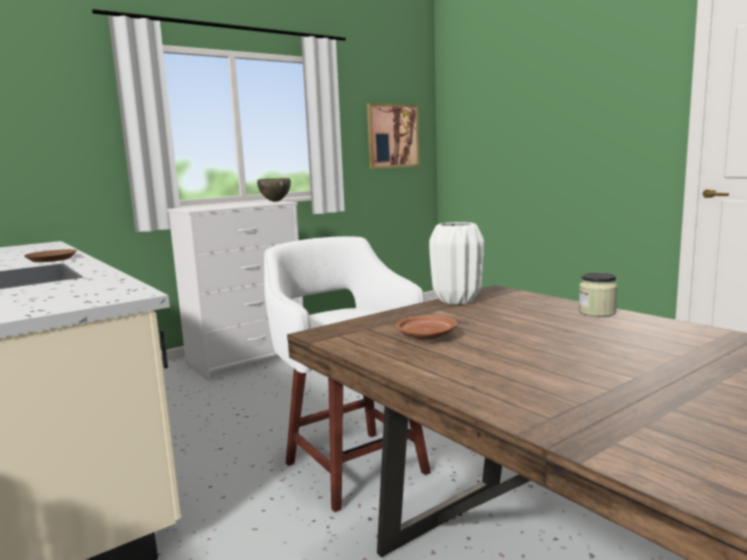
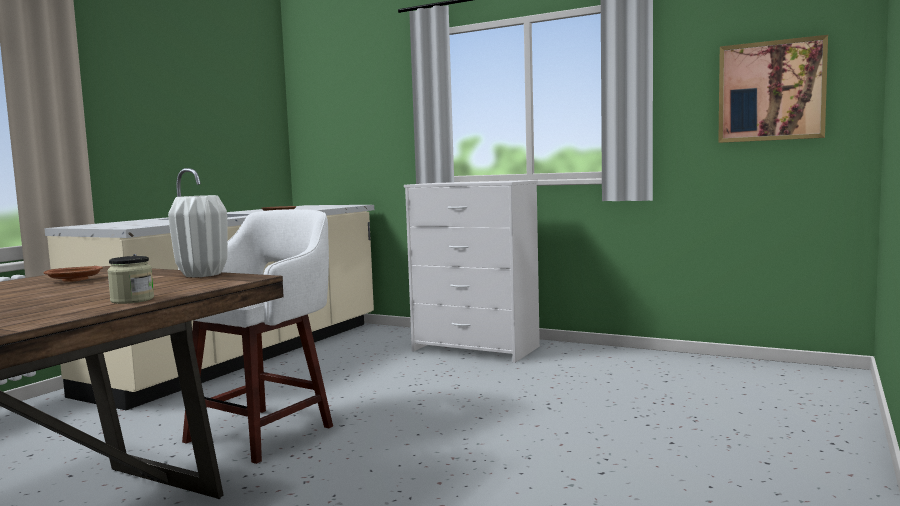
camera: 65 degrees right, 5 degrees down
(275, 201) = (515, 181): brown bowl -> none

